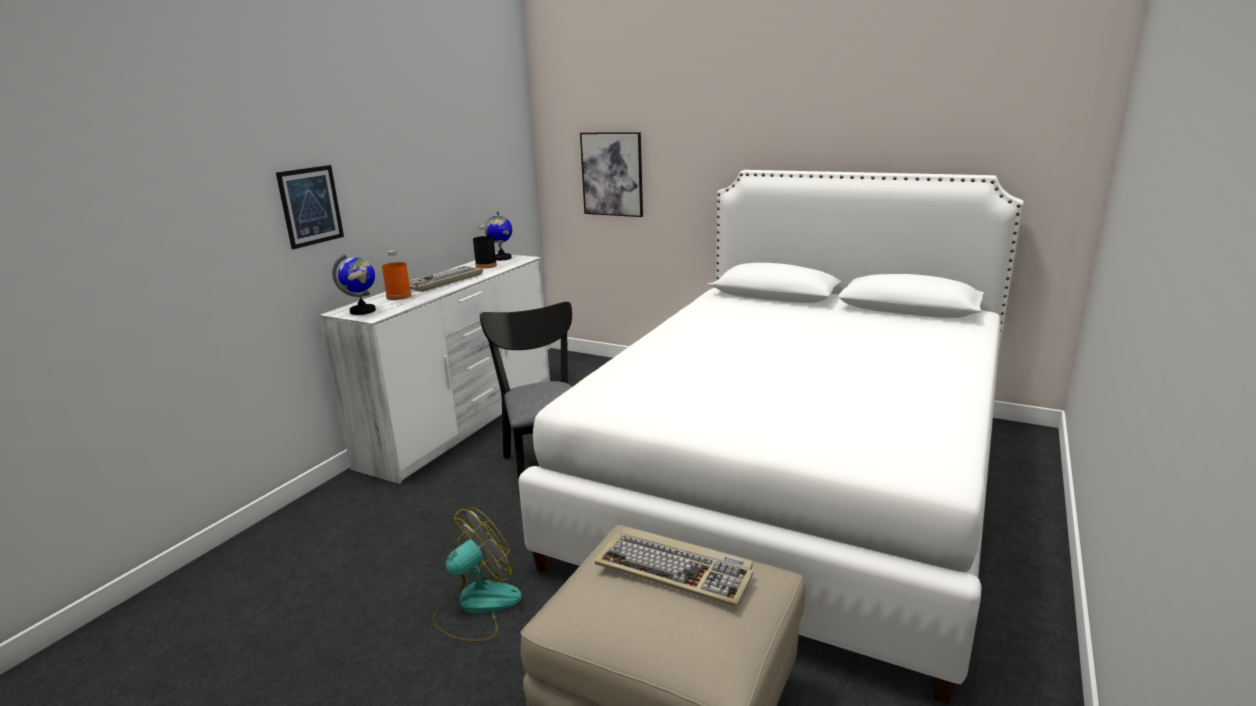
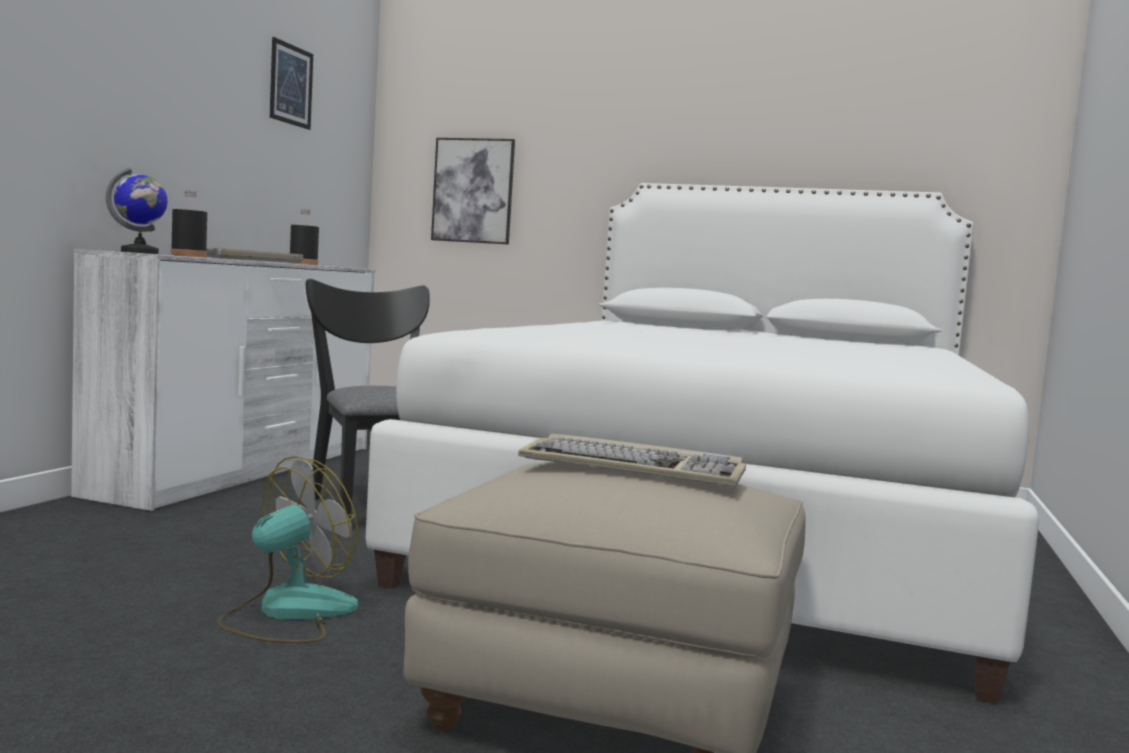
camera: 10 degrees left, 15 degrees down
(311, 206) = (91, 102): picture -> picture (291, 85)
(398, 296) = (188, 256): orange bottle -> black bottle
(501, 258) = (322, 265): globe -> none

